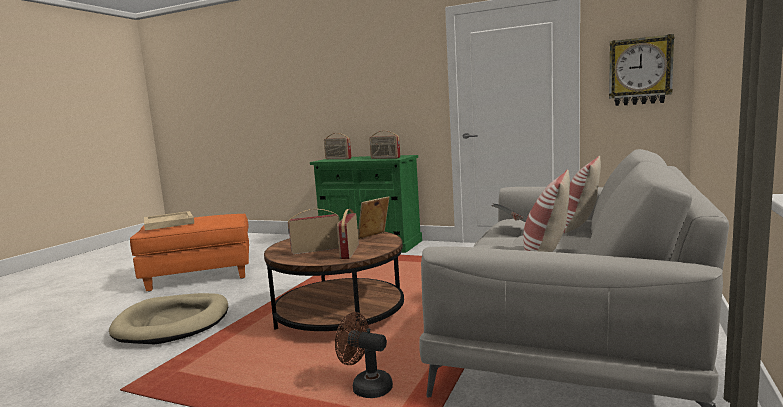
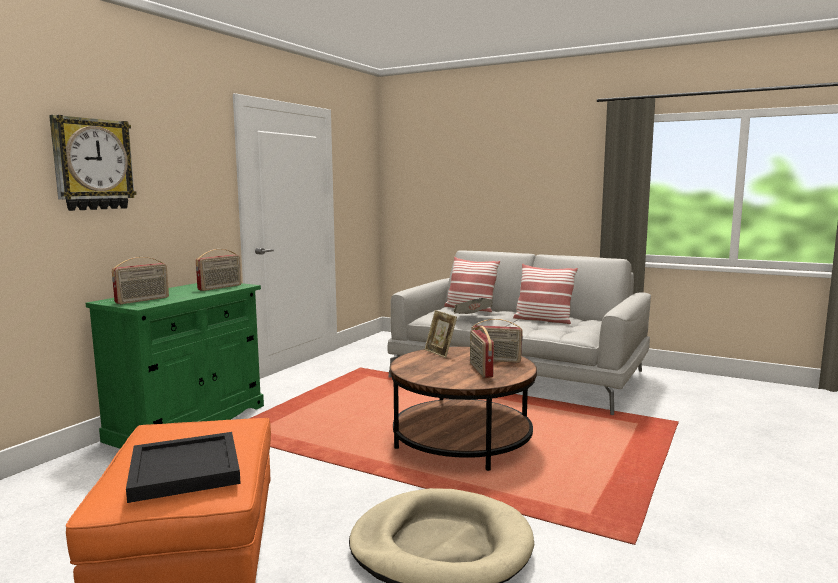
camera: 85 degrees left, 0 degrees up
(169, 223) = (186, 469): beige tray -> black tray
(366, 387) = (602, 432): brown fan -> none
(640, 71) = (361, 190): wall clock -> wall clock (92, 164)

